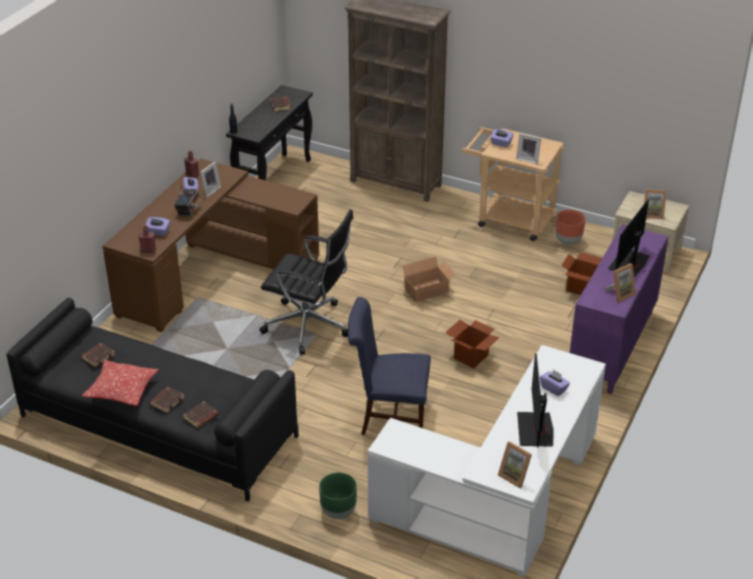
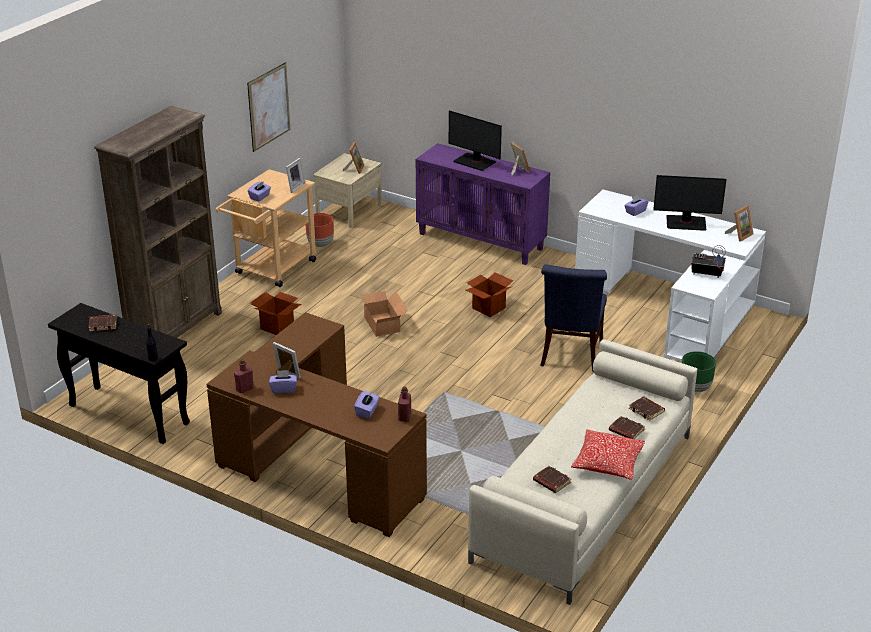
camera: 85 degrees left, 5 degrees down
(157, 426) = (585, 497): black sofa -> beige sofa
(189, 210) = (324, 390): radio -> radio (706, 273)
(309, 326) = (430, 396): black office chair -> none
(580, 88) = (269, 106): none -> picture
(581, 288) = (395, 246): cardboard box -> cardboard box (277, 327)

